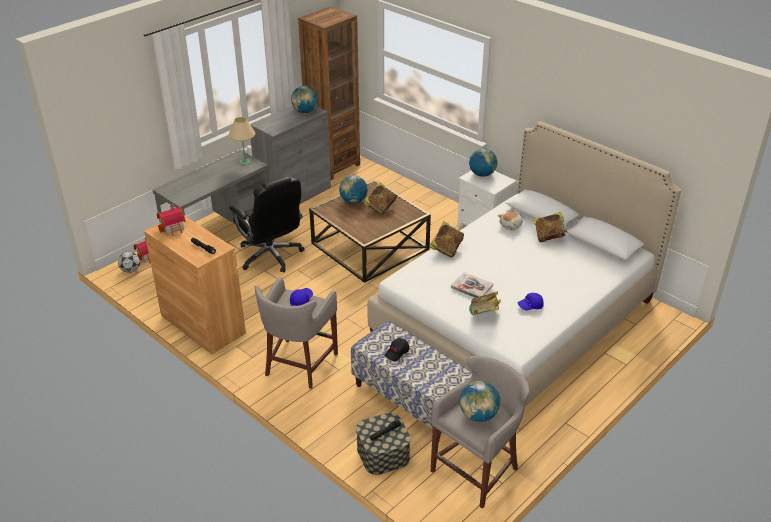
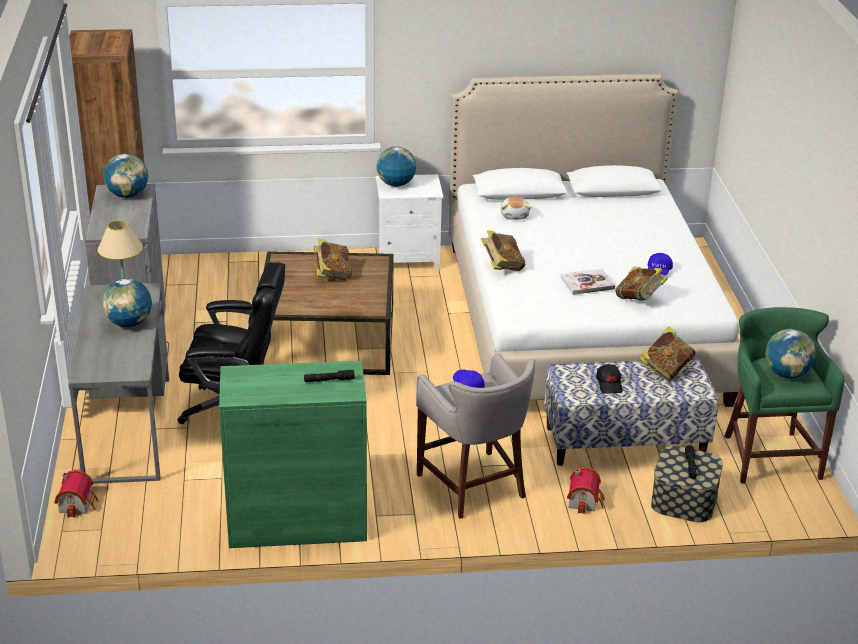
camera: 50 degrees left, 5 degrees down
(130, 270) = (85, 532): football -> none
(173, 228) = (249, 383): toy house -> toy house (585, 501)
(203, 324) = (297, 522): brown cabinet -> green cabinet
(353, 201) = (289, 284): globe -> globe (129, 323)
(477, 469) = (769, 455): grey stool -> green stool
(549, 237) = (564, 208): book -> book (666, 370)

